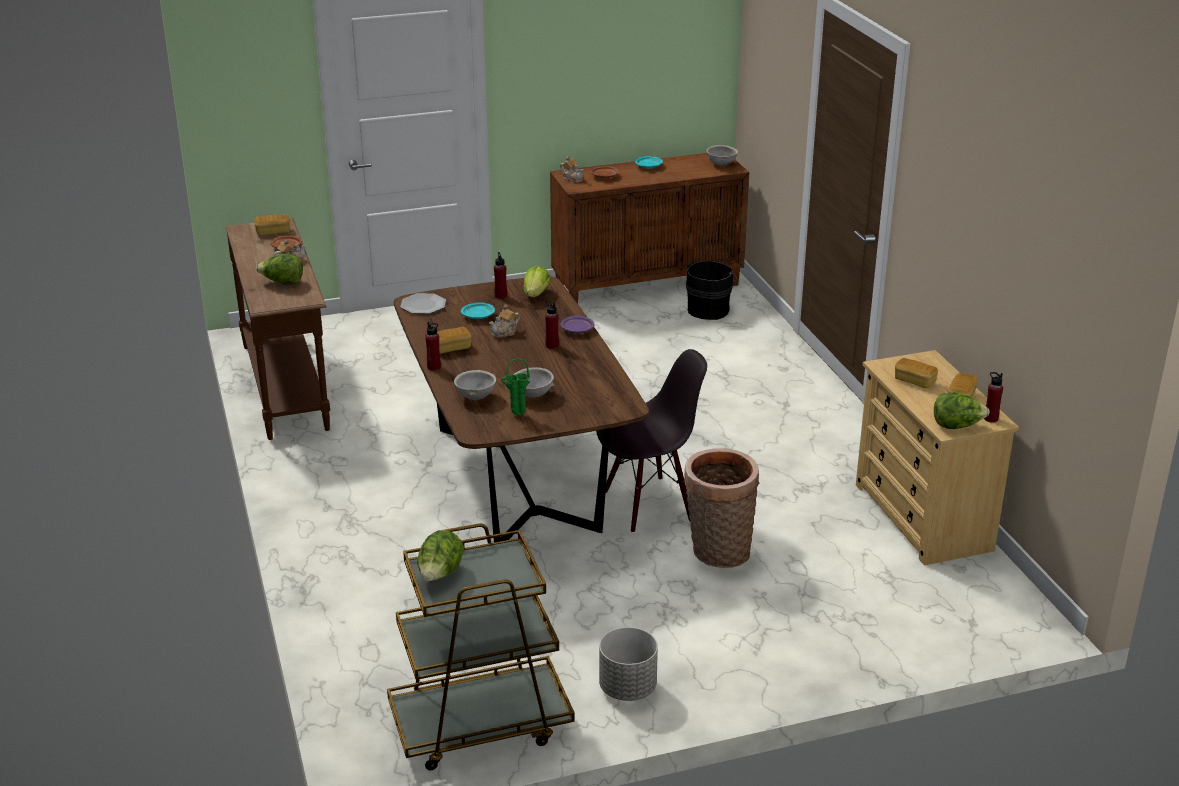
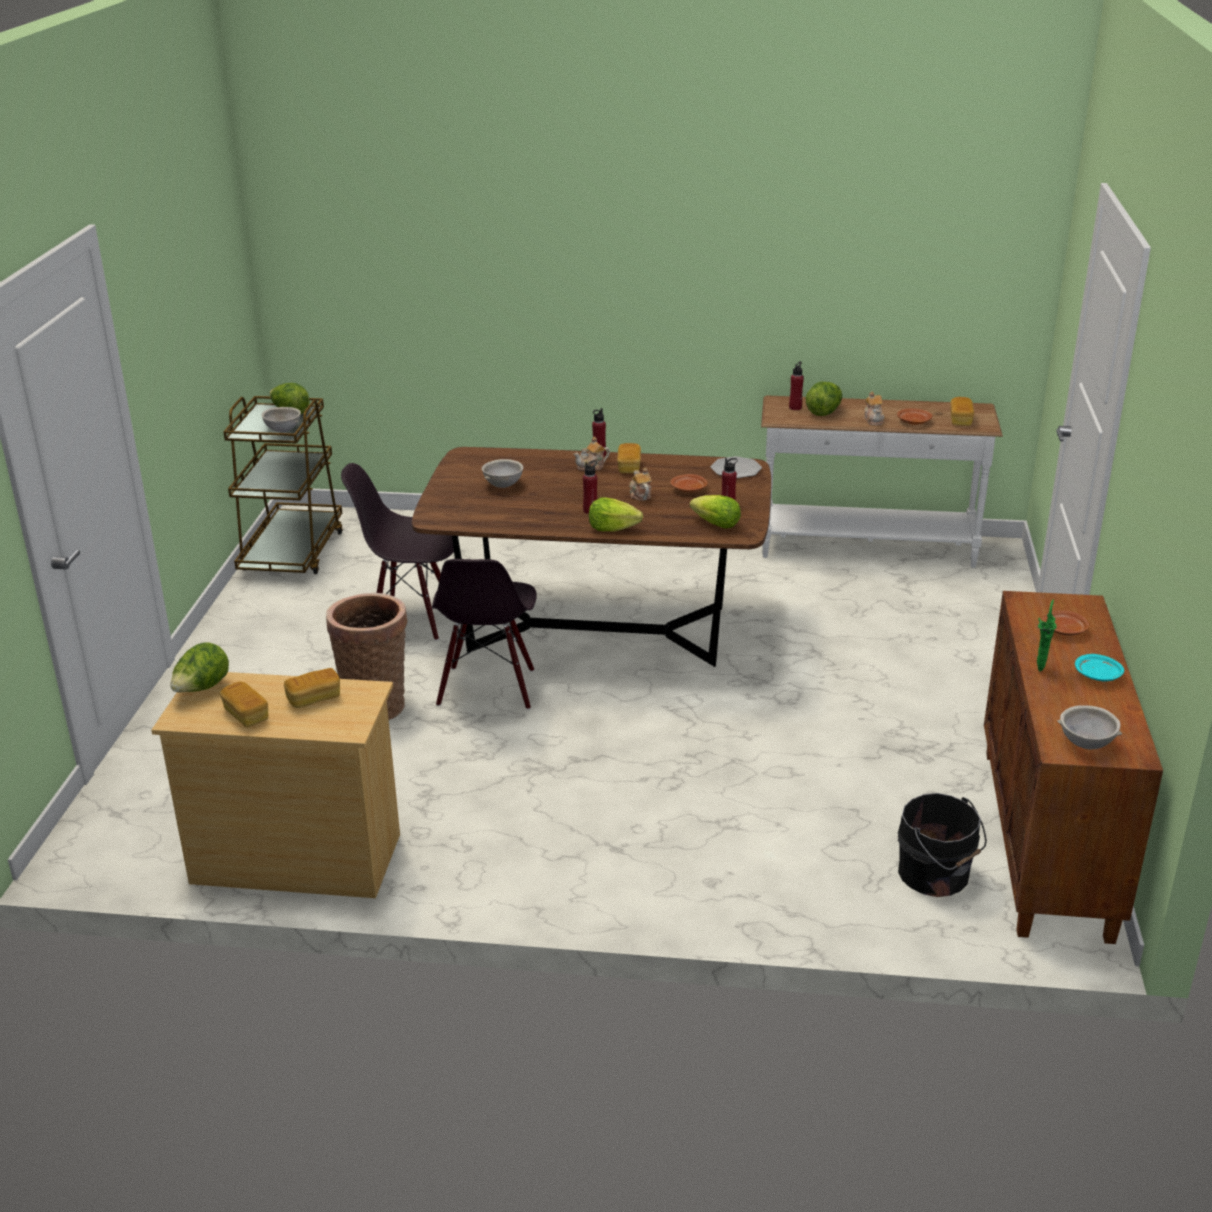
camera: 115 degrees right, 0 degrees up
(287, 386) = (867, 549): brown console table -> white console table
(475, 397) = (525, 462): grey bowl -> grey bowl (283, 430)
(478, 316) = (688, 489): turquoise plate -> brown plate
(516, 415) = (475, 473): green vase -> green vase (1040, 668)
(566, 584) = (412, 619): none -> black chair
(572, 179) = (1063, 604): teapot -> teapot (592, 467)
(577, 330) = (612, 529): purple plate -> lettuce
(627, 688) = (257, 614): grey planter -> none
(990, 418) = (187, 717): red bottle -> red bottle (795, 407)

